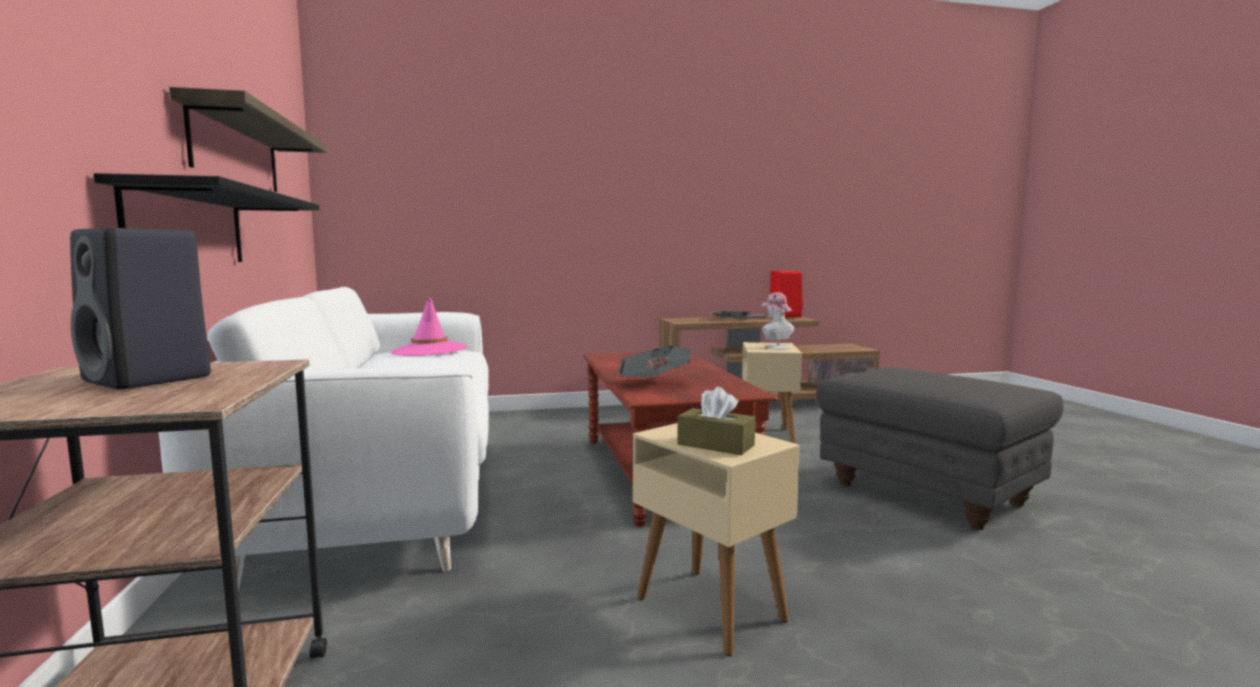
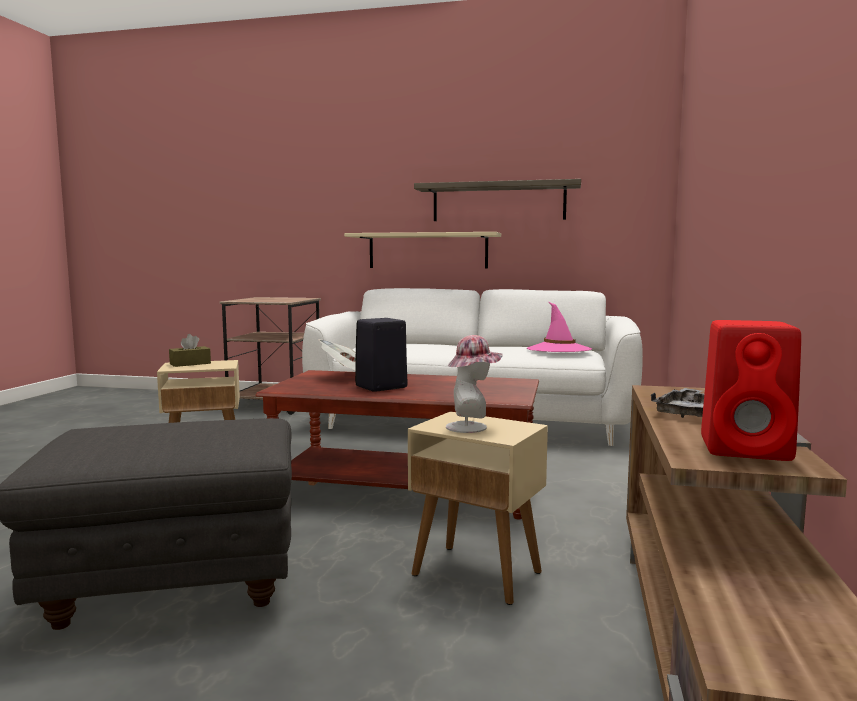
camera: 115 degrees right, 0 degrees up
(150, 379) = (277, 299): black speaker -> black speaker (380, 387)
(189, 228) = (428, 251): black shelf -> beige shelf

